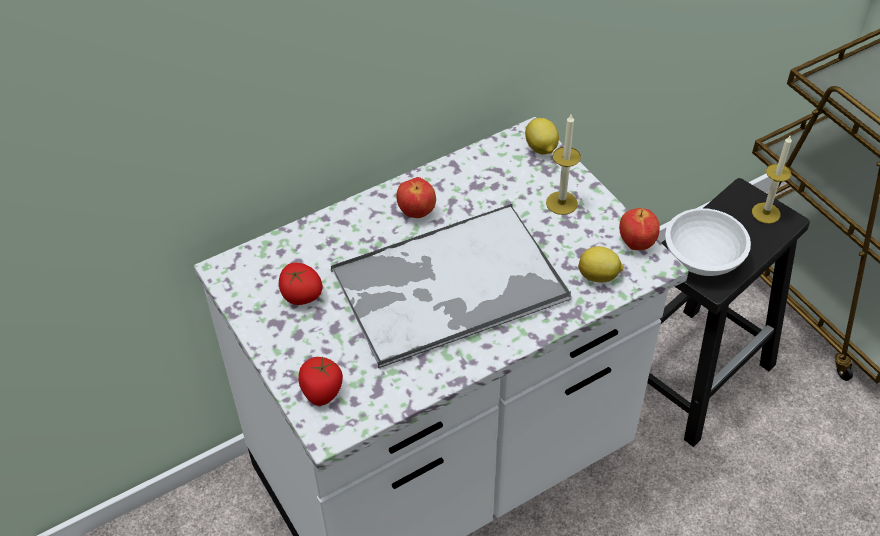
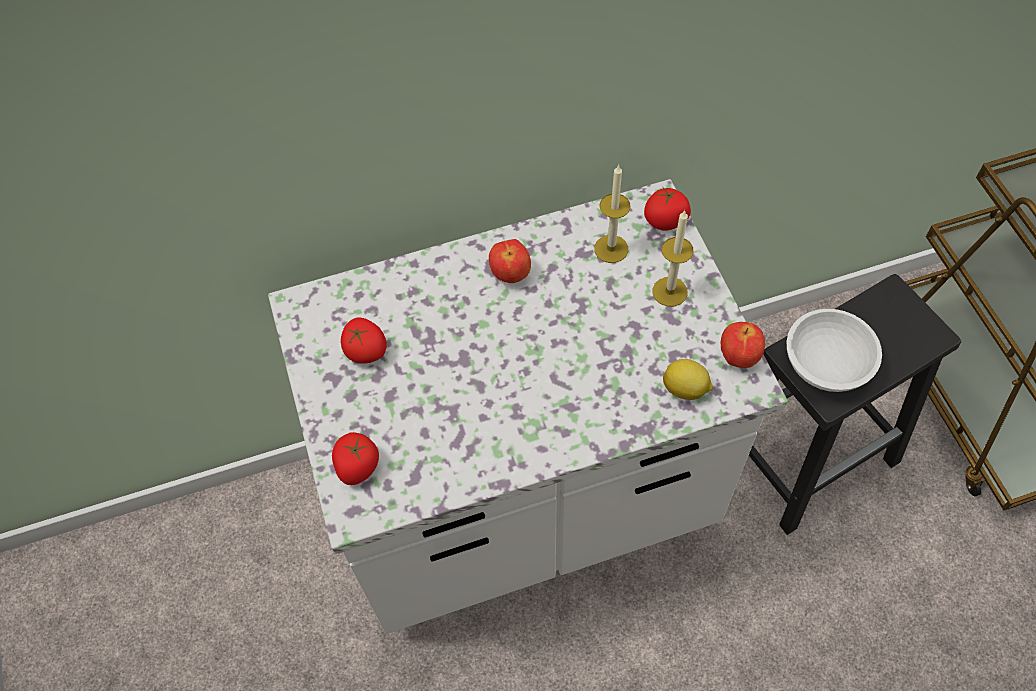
camera: 15 degrees right, 10 degrees up
(447, 286) = (519, 370): tray -> none
(541, 149) = (665, 220): lemon -> tomato
(766, 213) = (913, 323): candle -> candle (611, 249)

